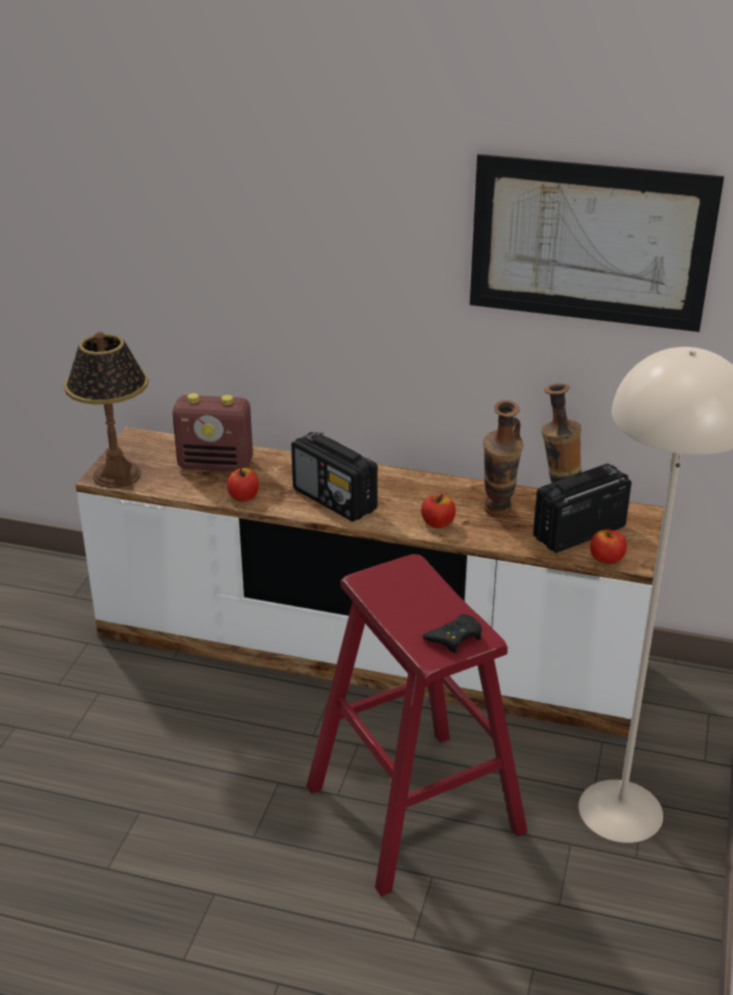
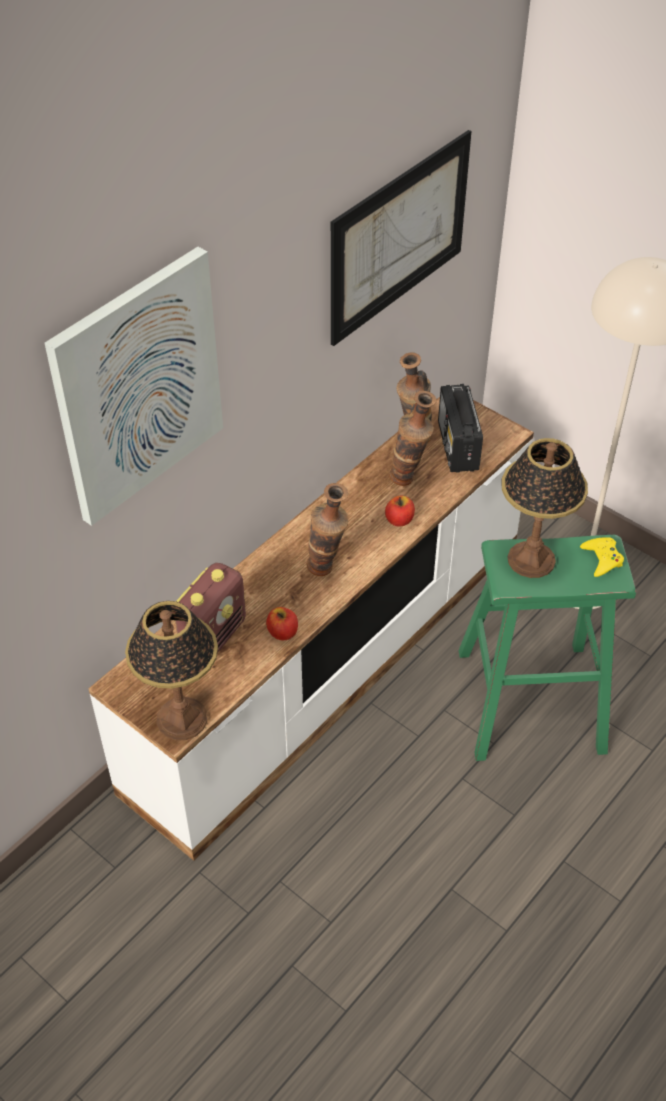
camera: 65 degrees left, 15 degrees up
(217, 168) = (138, 386): none -> picture
(335, 500) = (326, 572): radio -> vase
(413, 589) = (531, 560): none -> table lamp
(415, 809) = (530, 700): red stool -> green stool
(454, 637) = (602, 559): black game controller -> yellow game controller
(606, 559) = (498, 446): apple -> none

